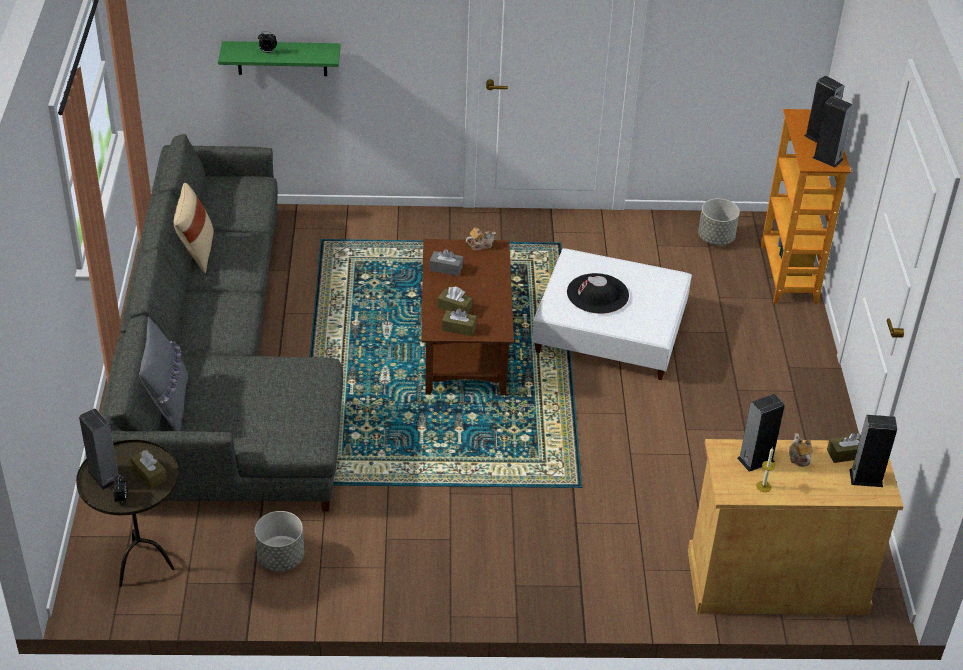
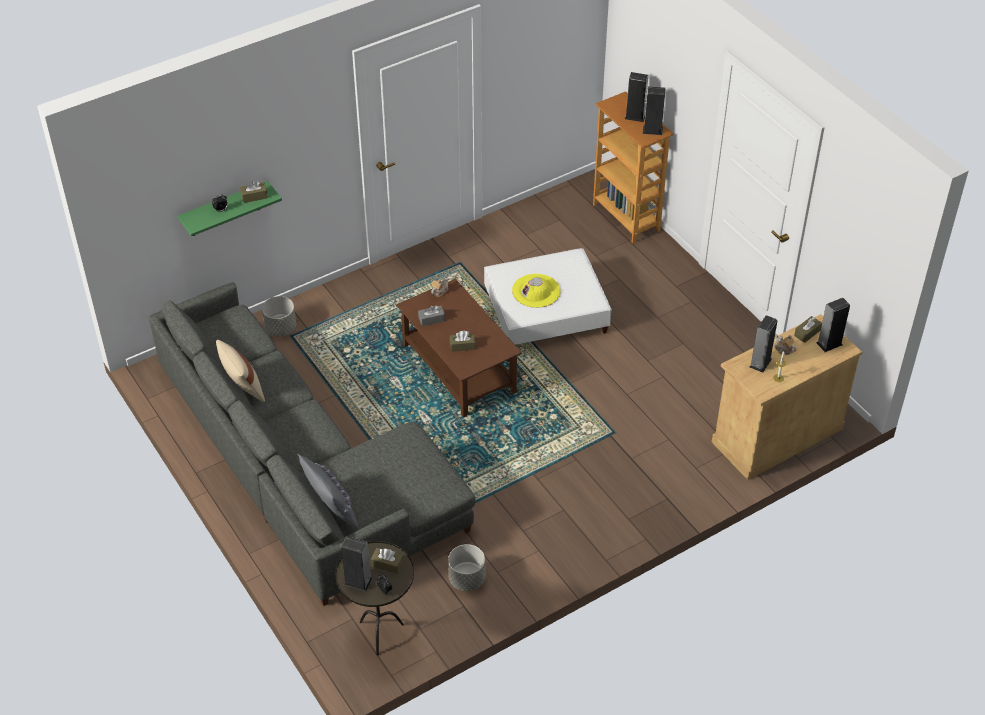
camera: 30 degrees left, 5 degrees up
(459, 328) = (478, 359): brown tissue box -> brown tissue box (254, 196)
(597, 294) = (536, 291): black hat -> yellow hat
(715, 238) = (559, 211): grey planter -> grey planter (280, 328)

